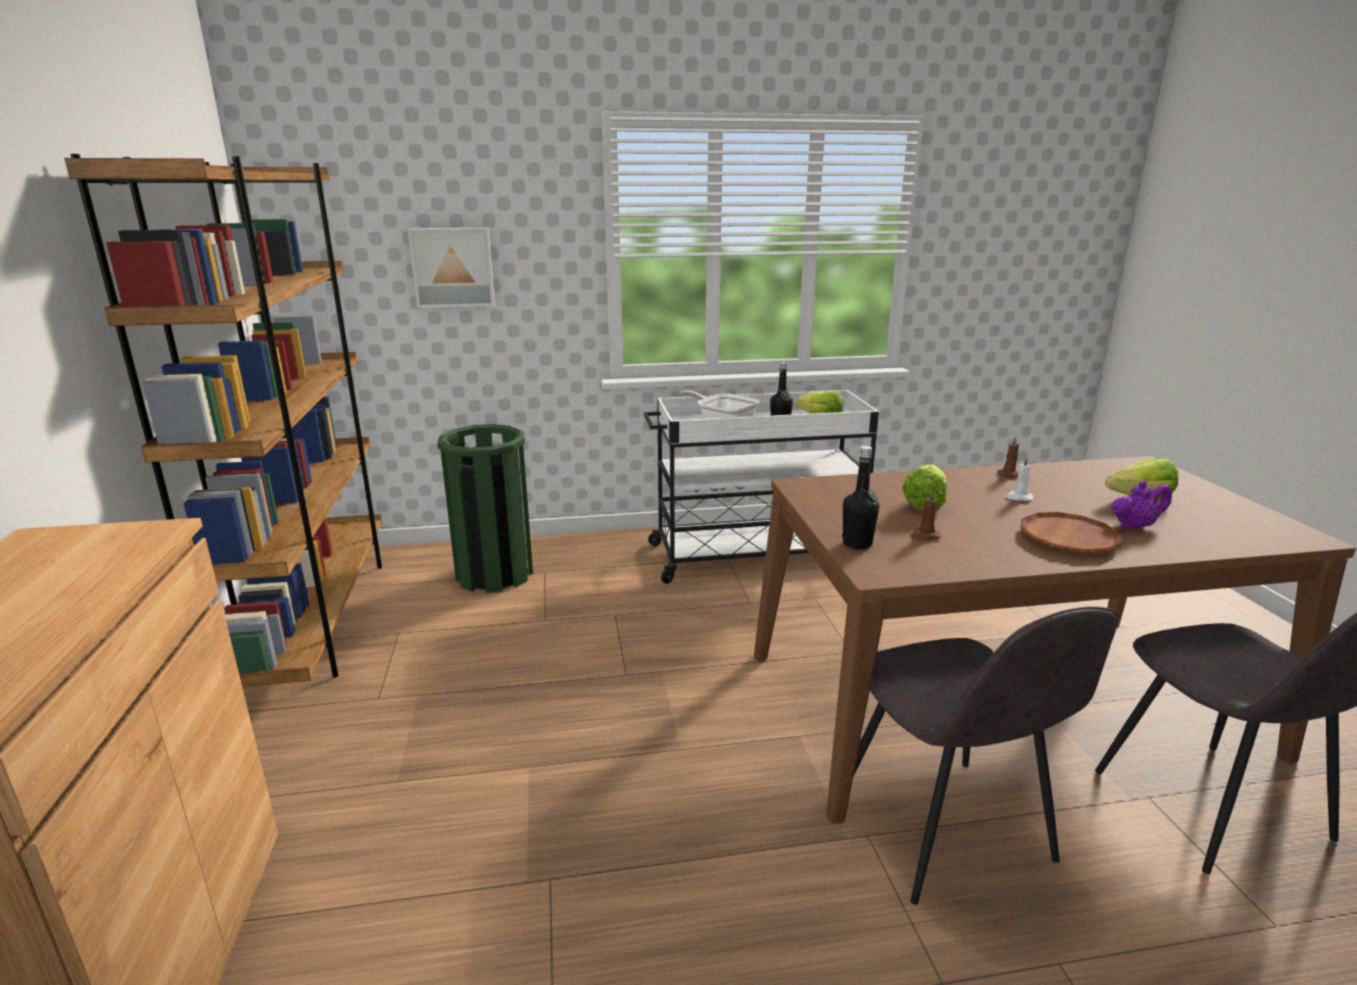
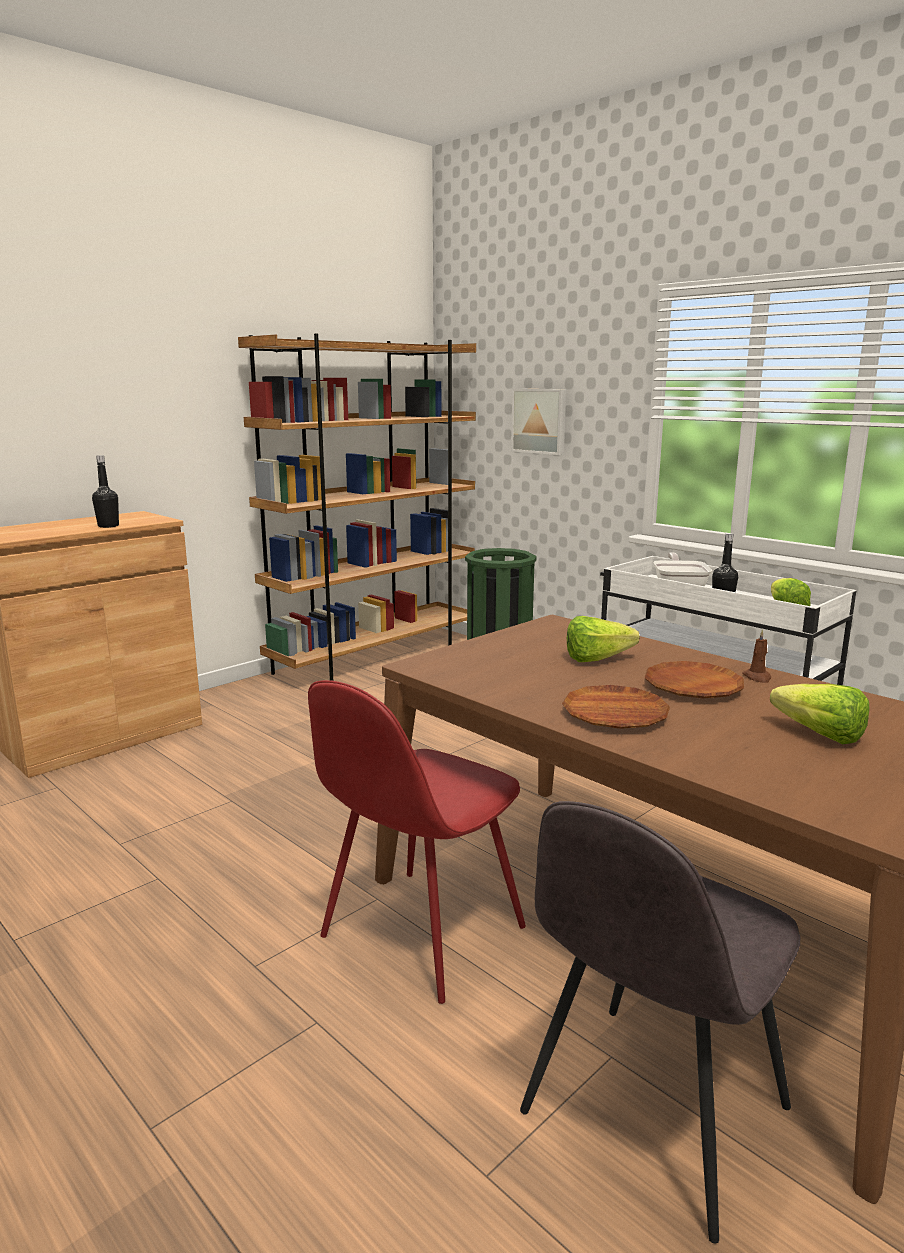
camera: 55 degrees right, 5 degrees down
(857, 544) = (464, 653): black bottle -> black bottle (108, 526)
(924, 536) = (519, 668): brown candle -> none
(945, 831) = (419, 934): grey chair -> red chair
(1018, 497) = (693, 687): white candle -> brown plate
(1134, 526) = (717, 738): purple teapot -> none

